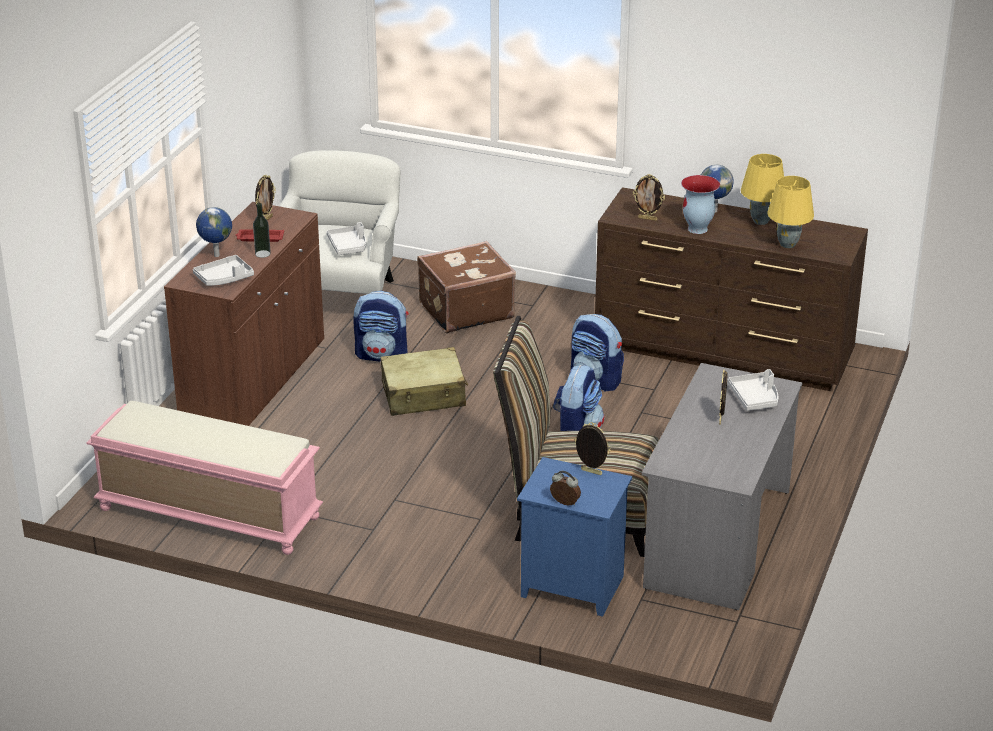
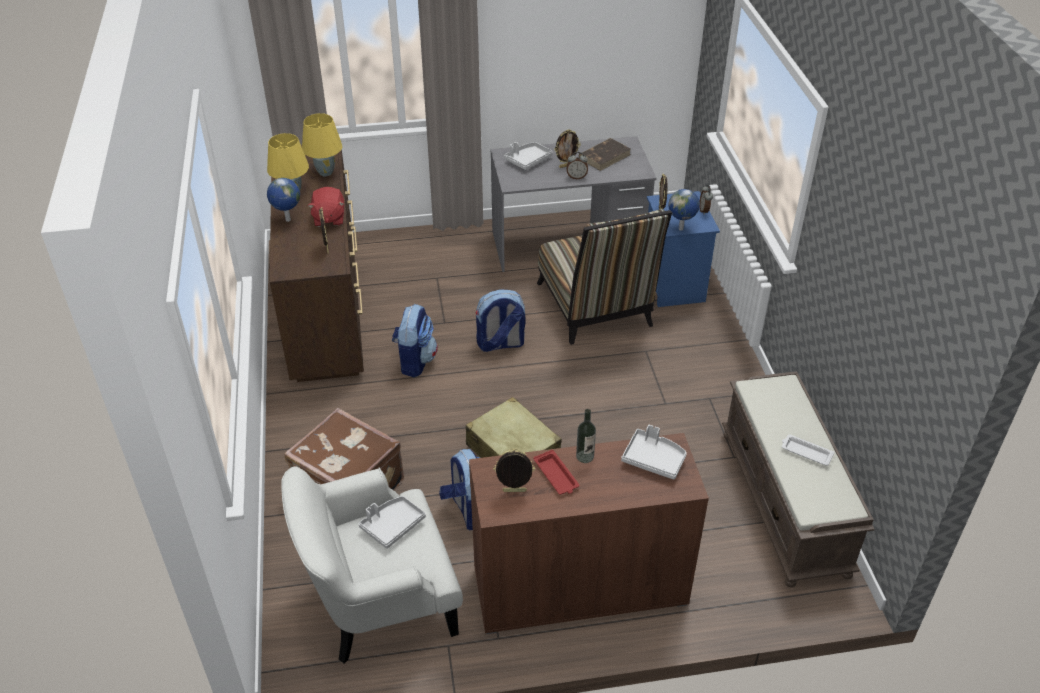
camera: 120 degrees left, 10 degrees up
(189, 436) = (805, 452): none -> white tray
(207, 513) = (785, 503): pink bench -> brown bench
(216, 255) = (618, 491): globe -> globe (681, 229)
(690, 418) = (576, 177): none -> alarm clock
(698, 229) = (328, 218): vase -> red plush toy
(721, 453) = (605, 156): none -> brown book

